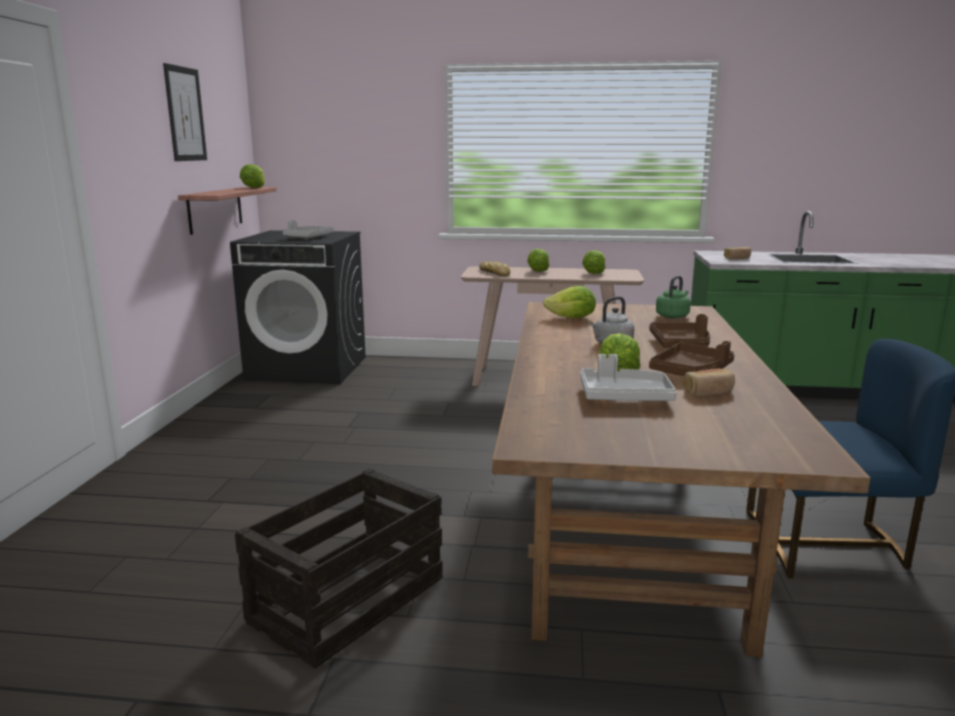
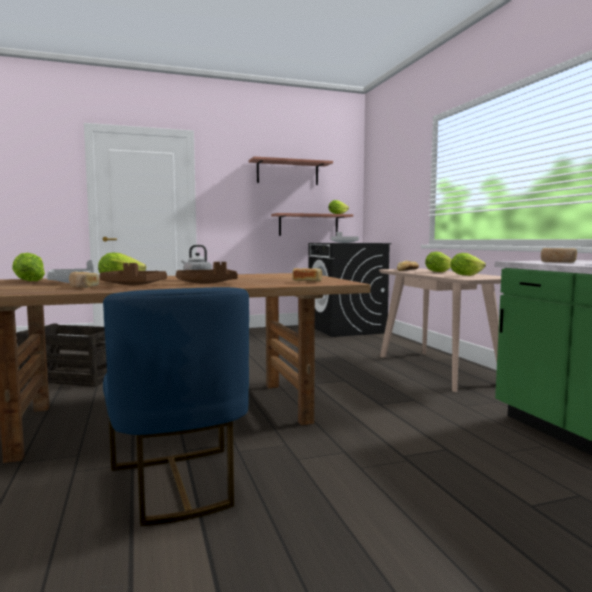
camera: 65 degrees right, 10 degrees down
(185, 114) = (287, 173): picture -> shelf
(572, 318) = (265, 275): lettuce -> lettuce (29, 281)
(673, 316) = (307, 281): green kettle -> bread

